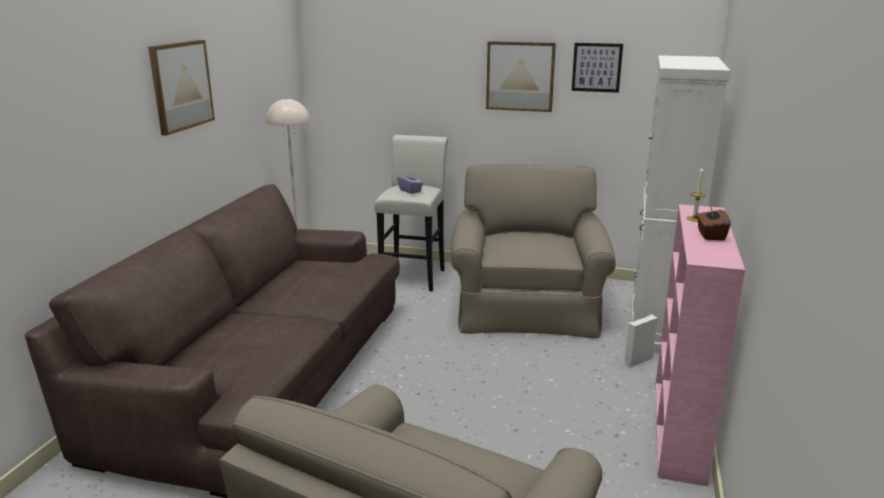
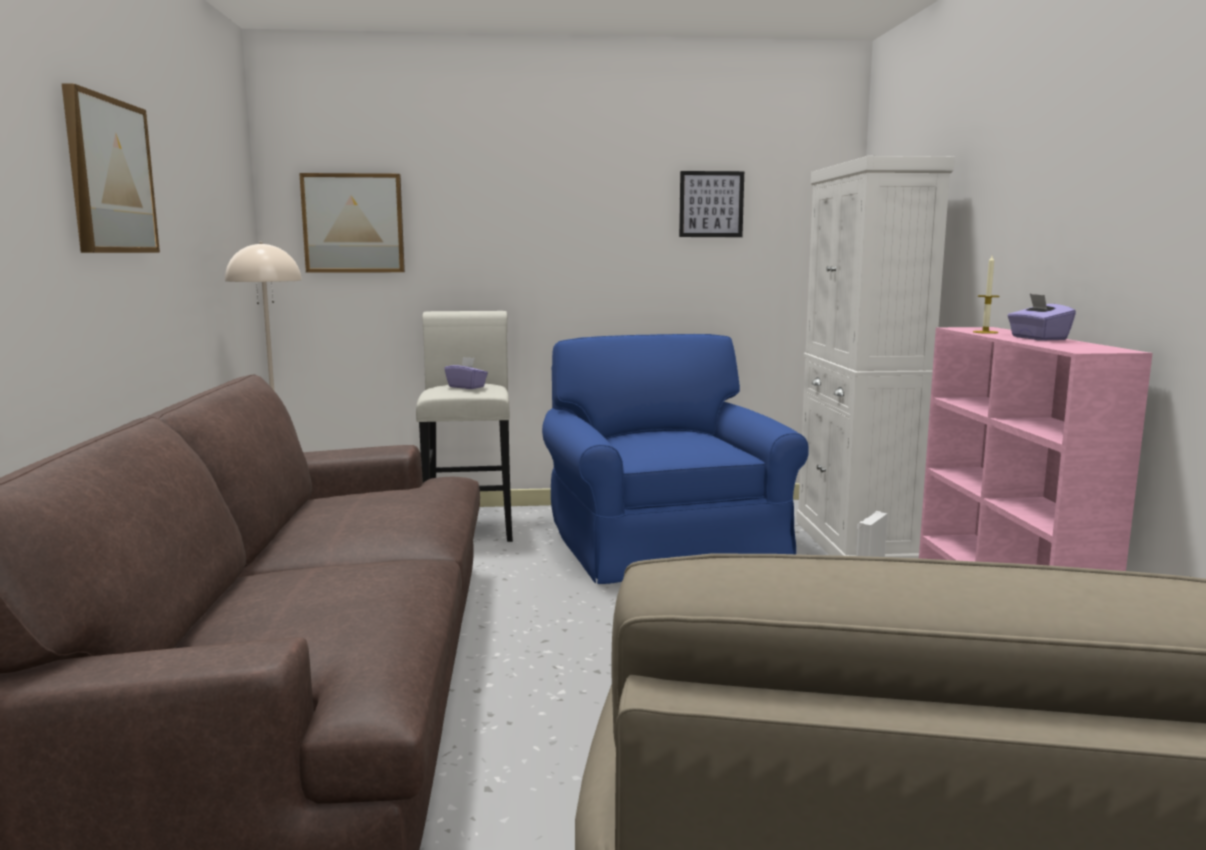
camera: 20 degrees left, 10 degrees down
(520, 76) = (607, 219): picture -> picture (353, 223)
(526, 305) = (663, 540): beige armchair -> blue armchair
(710, 235) = (1037, 338): brown tissue box -> purple tissue box

